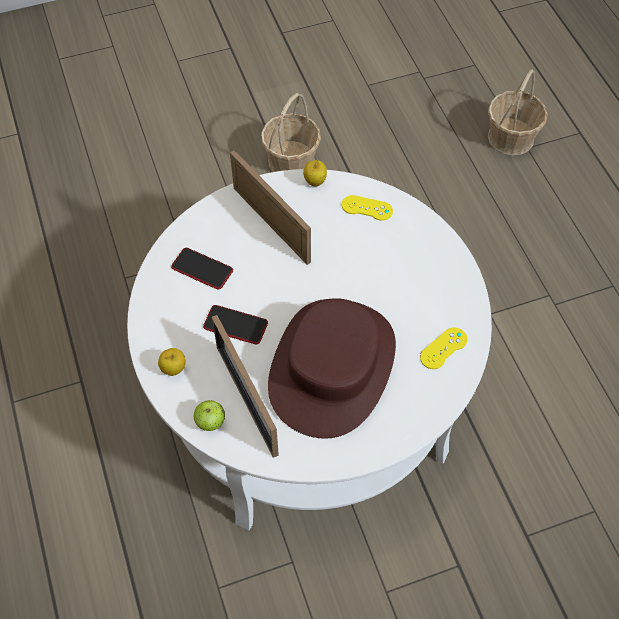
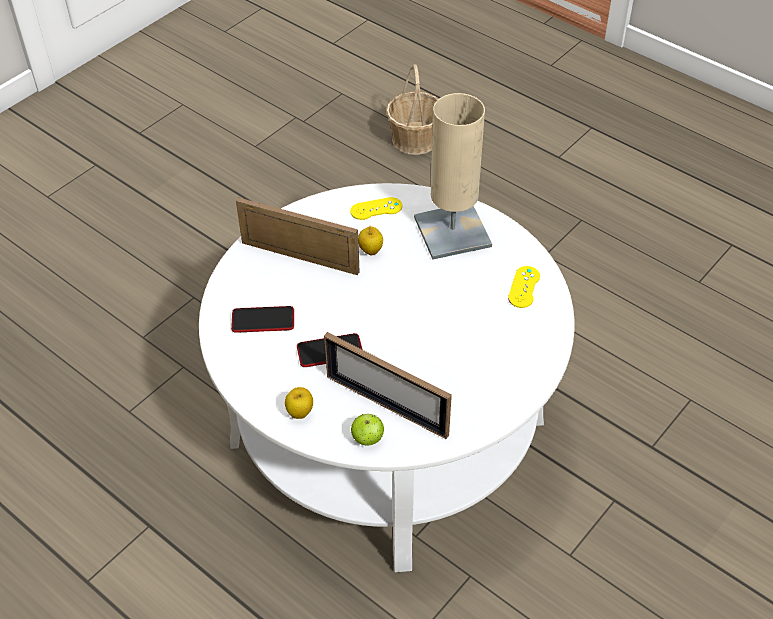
camera: 30 degrees left, 10 degrees down
(292, 160) = (227, 237): basket -> none
(315, 182) = (313, 207): apple -> apple (370, 251)
(333, 367) = (442, 344): brown hat -> none
(417, 262) = (452, 232): none -> beige table lamp

